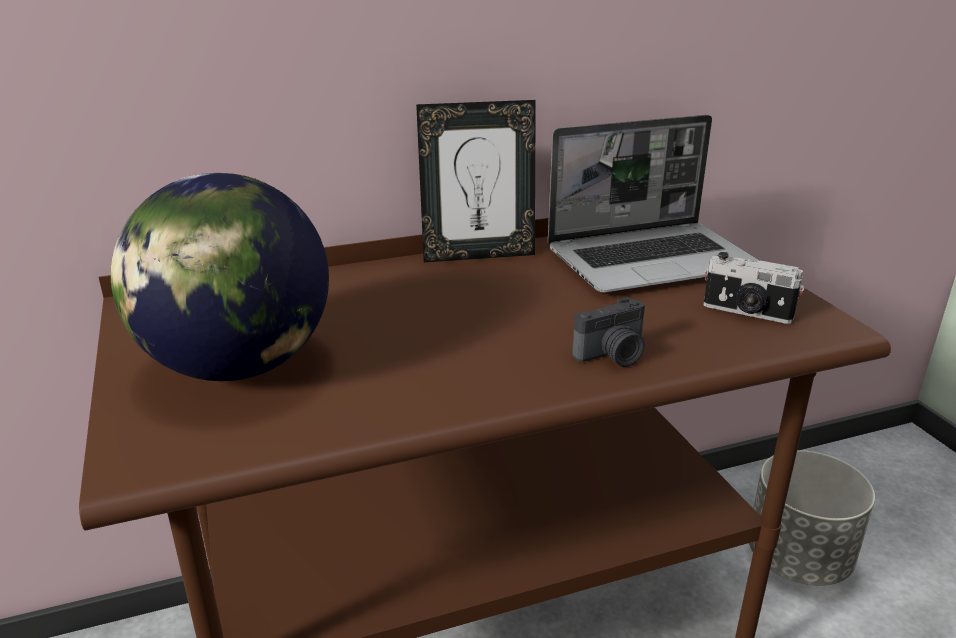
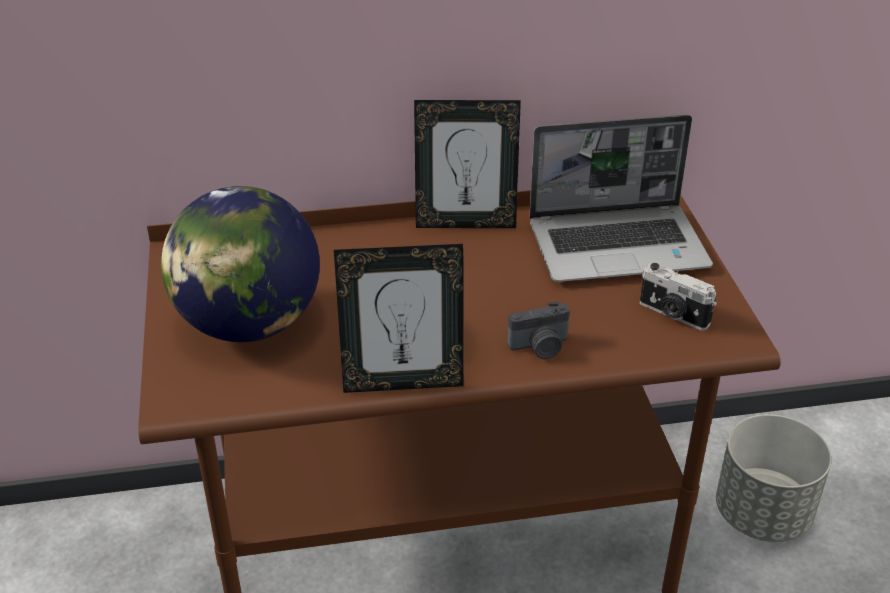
camera: 10 degrees right, 10 degrees up
(456, 408) = (403, 382): none -> picture frame

